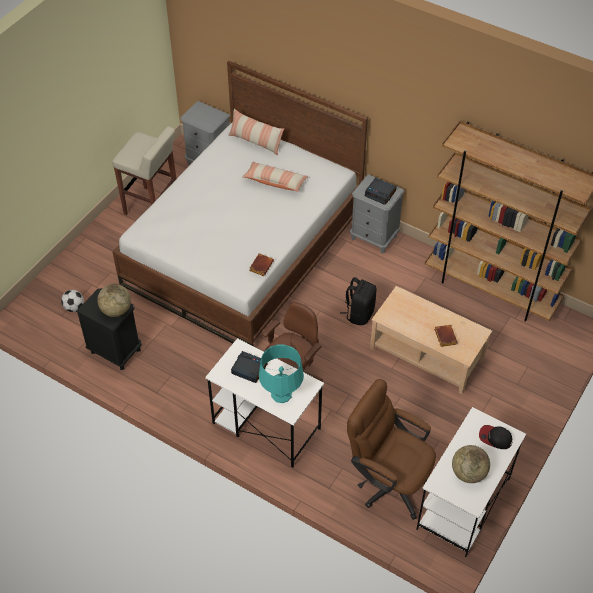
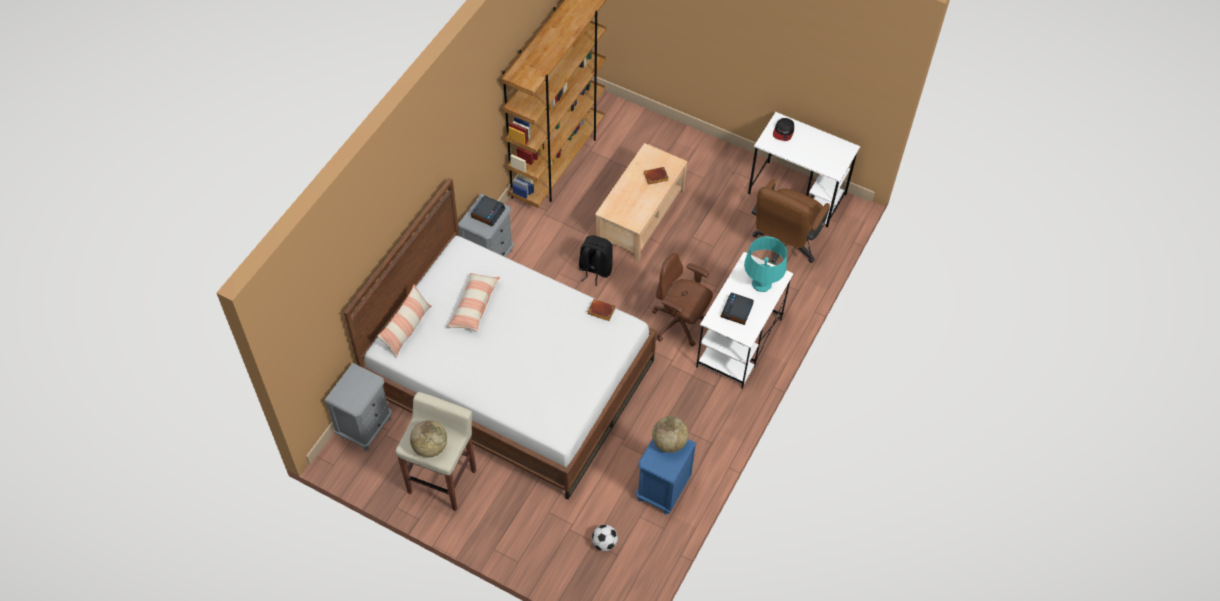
camera: 95 degrees left, 5 degrees up
(115, 351) = (662, 490): black nightstand -> blue nightstand
(468, 473) = (820, 150): globe -> globe (430, 447)

